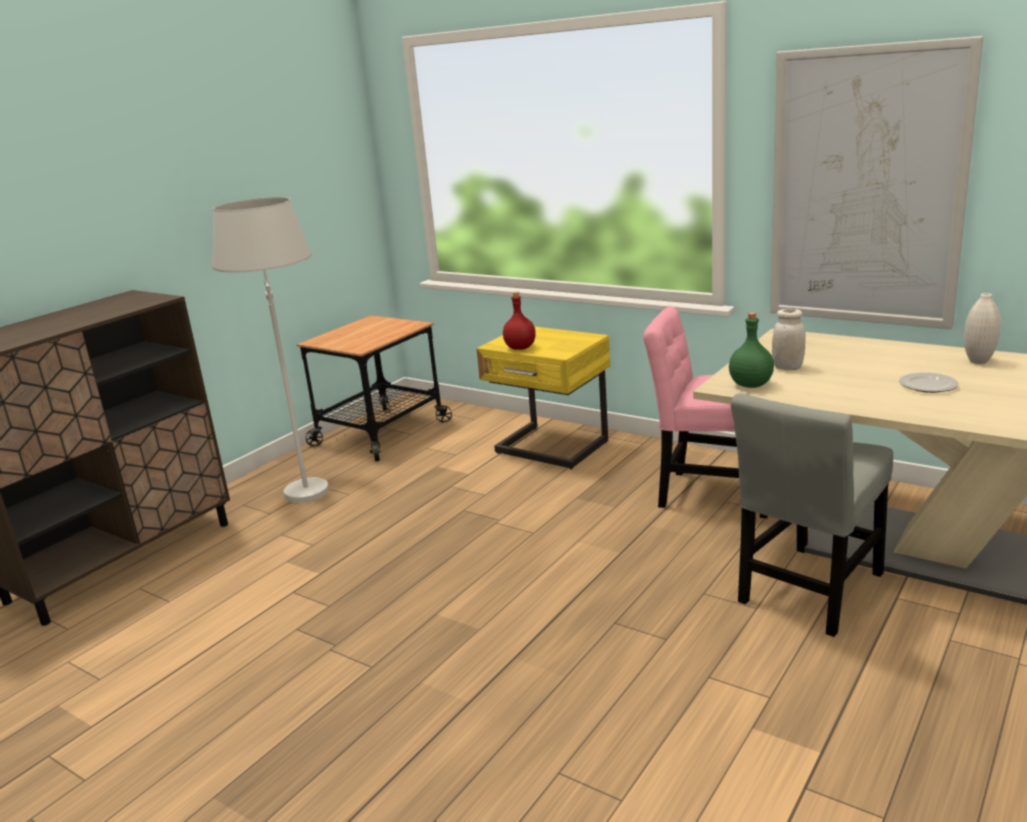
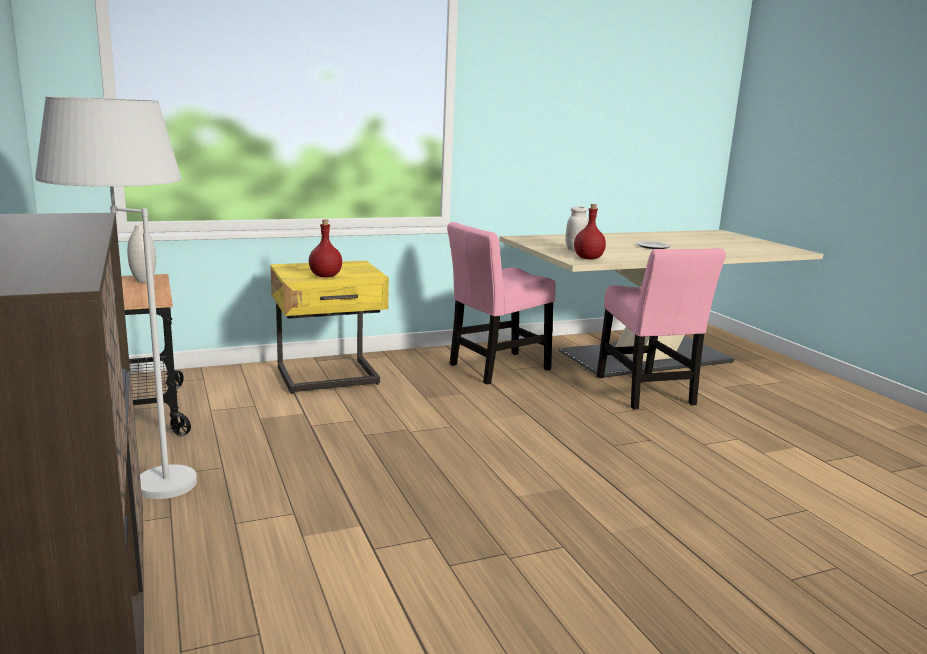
camera: 60 degrees left, 5 degrees down
(750, 385) = (588, 258): green bottle -> red bottle
(809, 592) = (646, 392): grey chair -> pink chair
(866, 189) = (547, 133): picture -> none
(978, 361) = (635, 236): white vase -> white vase (144, 281)

